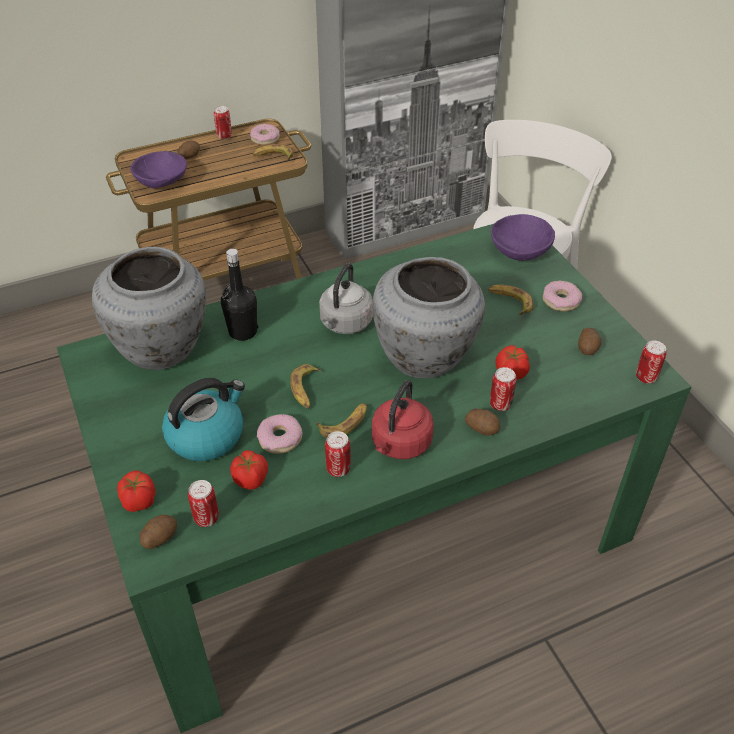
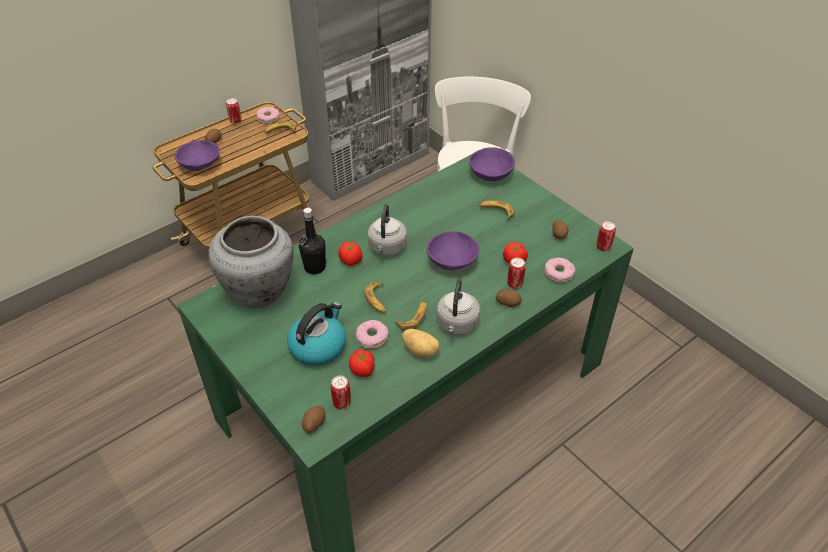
camera: 15 degrees left, 0 degrees up
(139, 501) = (288, 402): tomato -> tomato (350, 261)
(338, 469) = (421, 350): can -> potato
(400, 444) = (457, 325): red kettle -> grey kettle
(426, 358) = (453, 262): grey vase -> purple bowl
(561, 301) = (530, 205): donut -> donut (558, 273)

